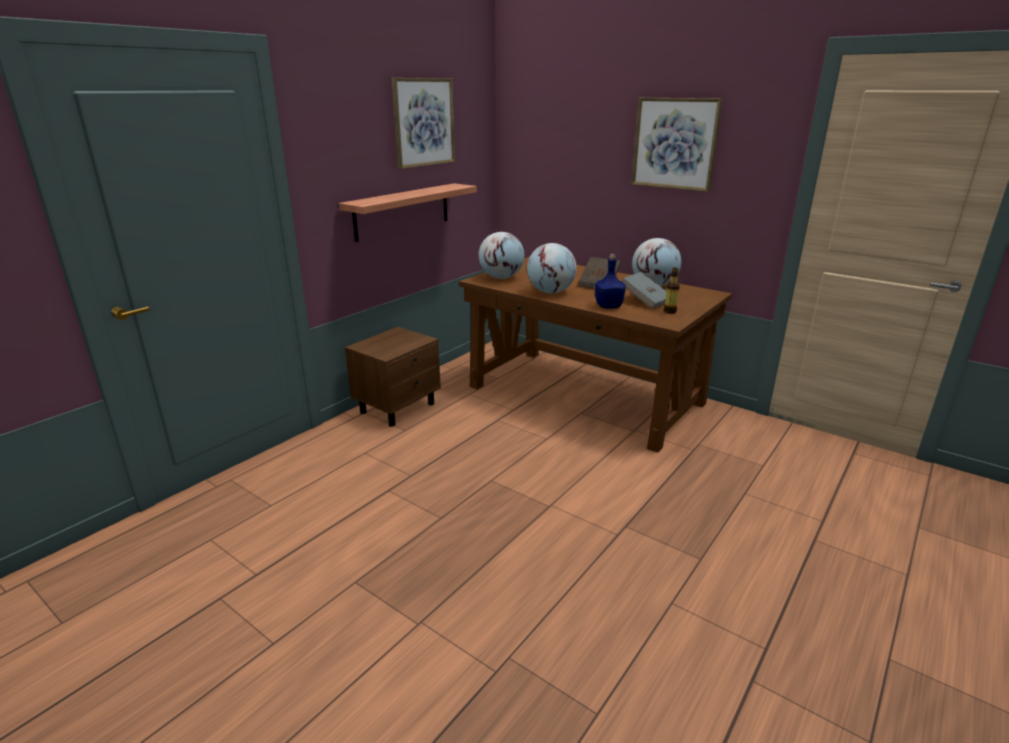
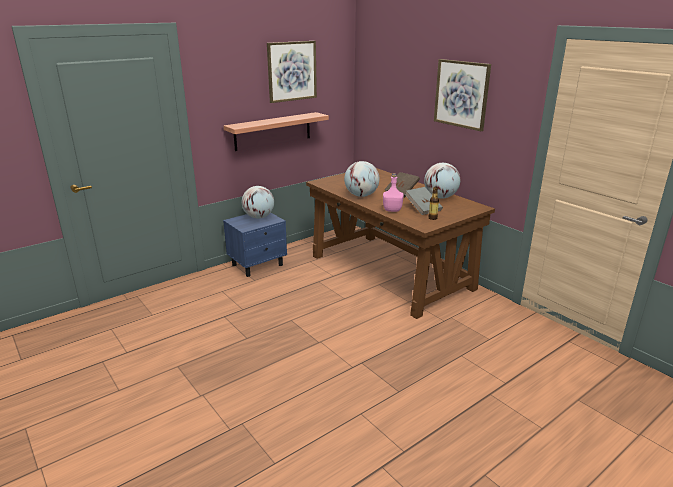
camera: 15 degrees right, 0 degrees up
(398, 407) = (258, 265): brown nightstand -> blue nightstand
(501, 277) = (336, 181): globe -> globe (259, 217)
(609, 306) = (392, 210): blue bottle -> pink bottle

